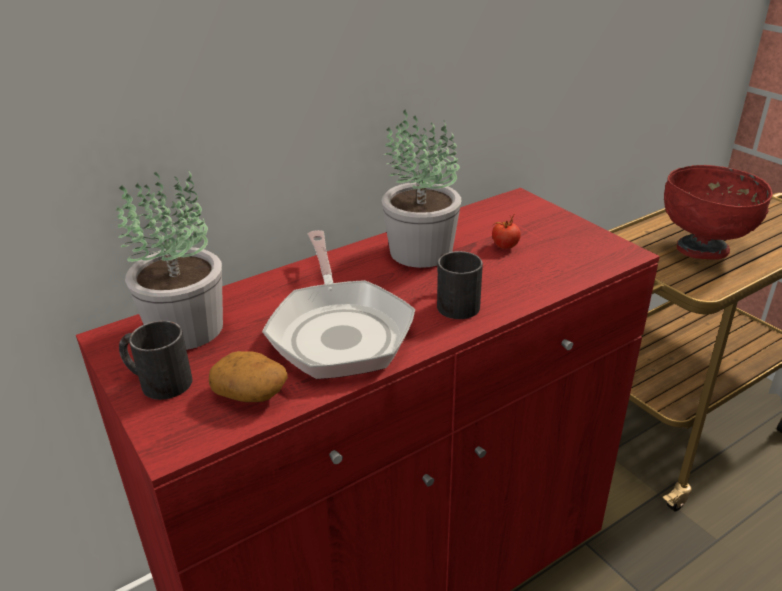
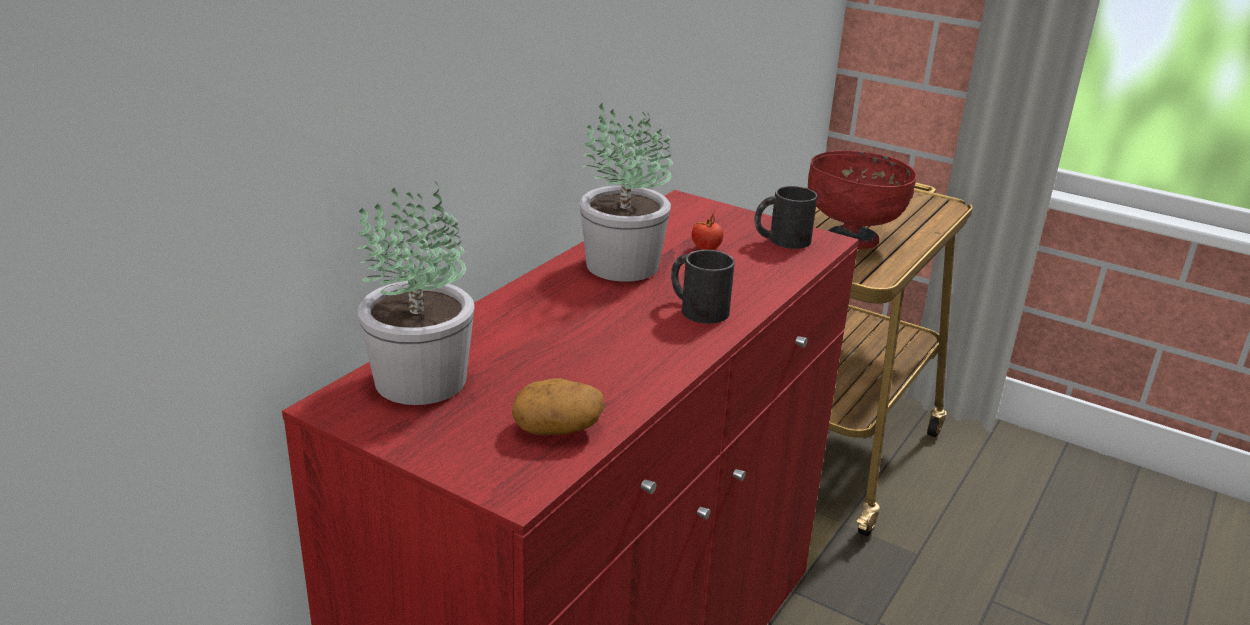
camera: 25 degrees left, 5 degrees down
(157, 381) = (438, 436): black mug -> black mug (781, 240)
(339, 330) = (600, 353): frying pan -> none

